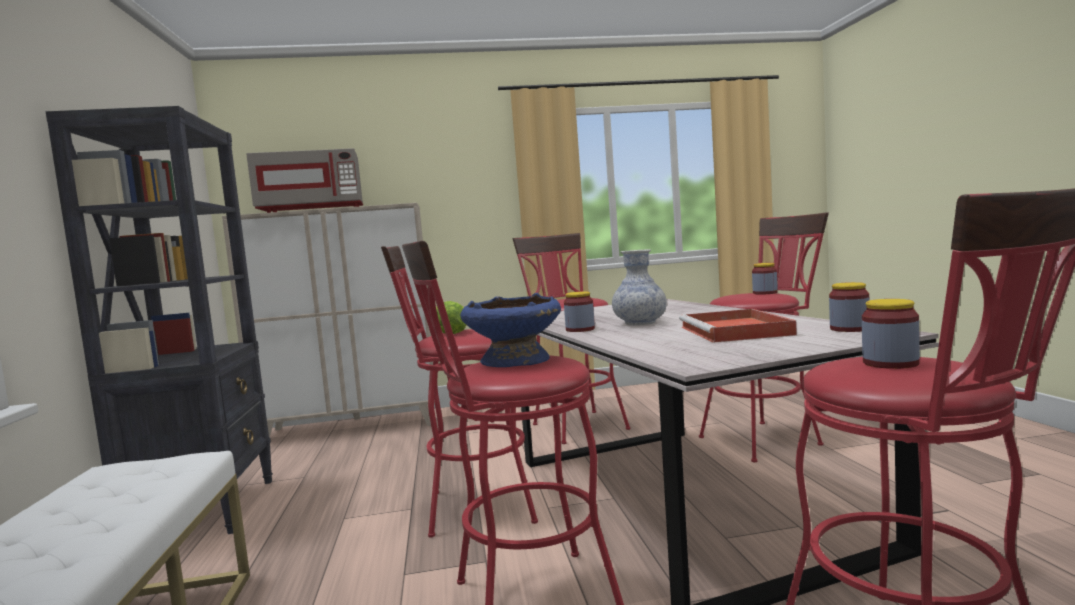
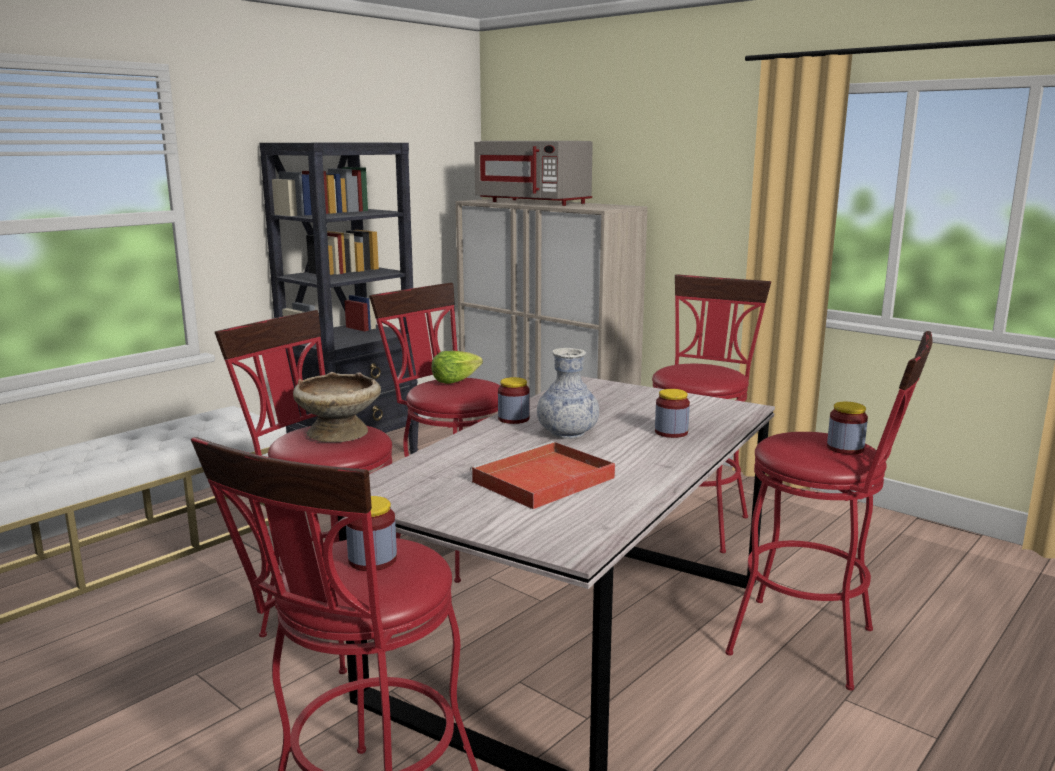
camera: 50 degrees right, 10 degrees up
(515, 360) = (339, 432): blue bowl -> beige bowl
(849, 329) = (588, 528): jar -> jar (671, 432)

